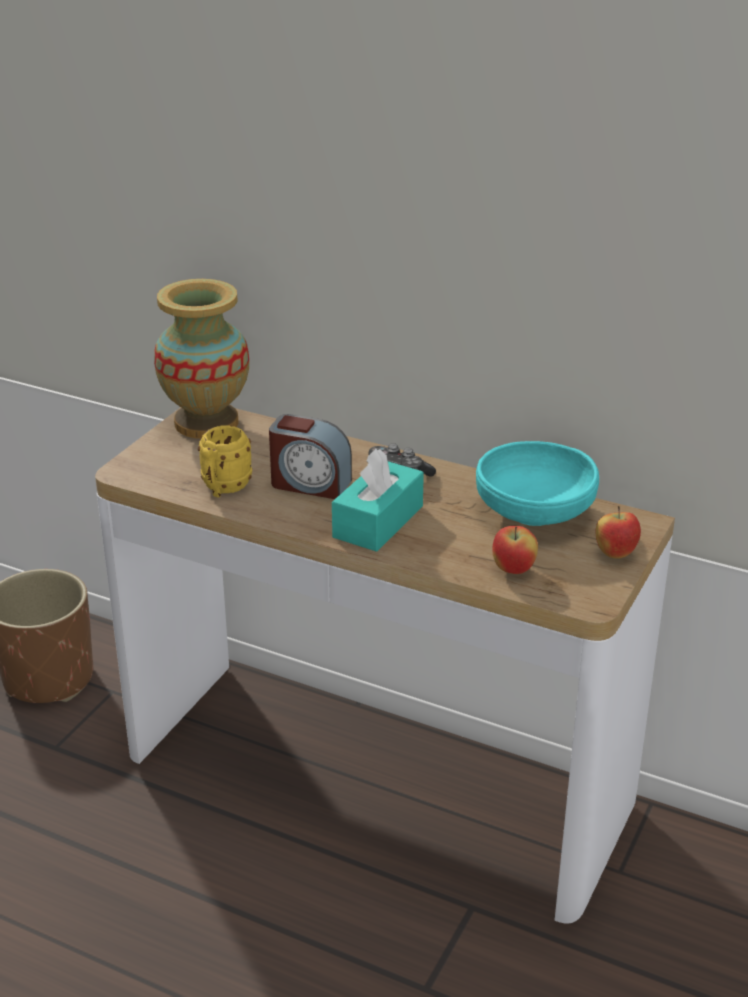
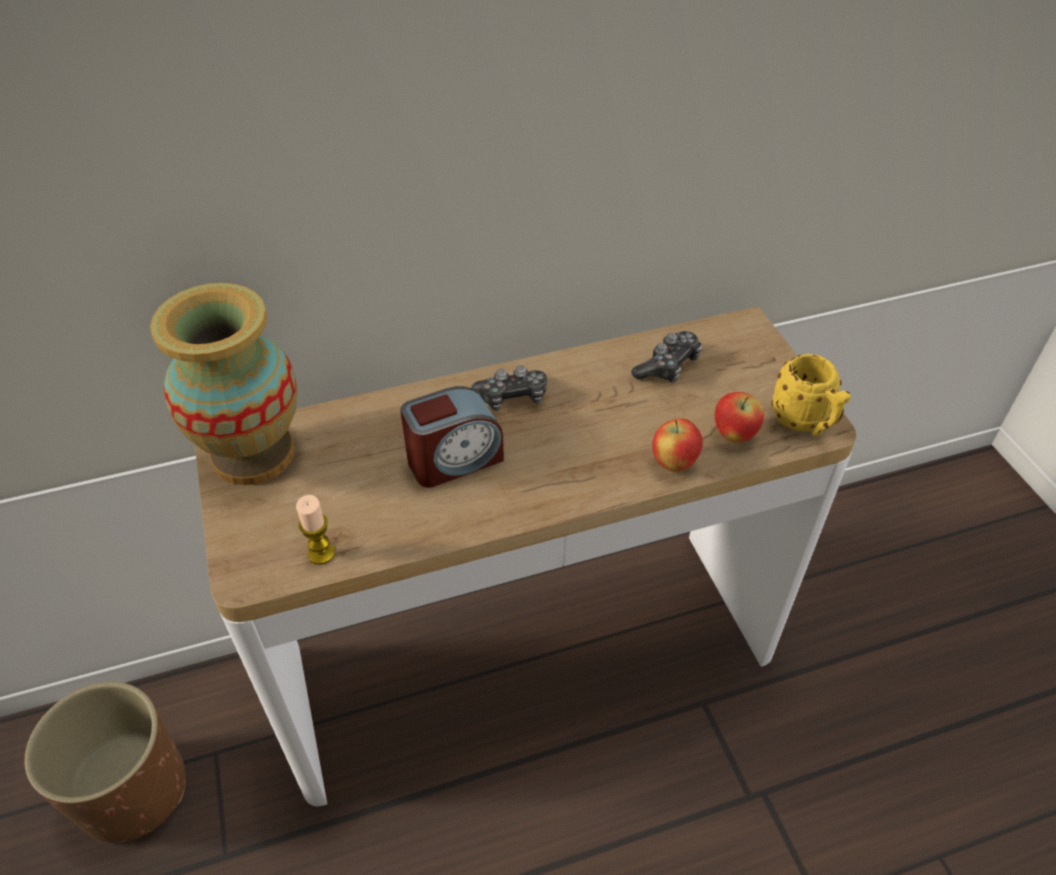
camera: 45 degrees left, 15 degrees up
(172, 483) = (321, 553): none -> candle
(223, 489) = (382, 523): yellow mug -> yellow mug (804, 423)
(378, 522) = (569, 461): turquoise tissue box -> none
(534, 512) = (668, 366): turquoise bowl -> game controller
(615, 554) = (773, 368): apple -> apple (673, 463)

